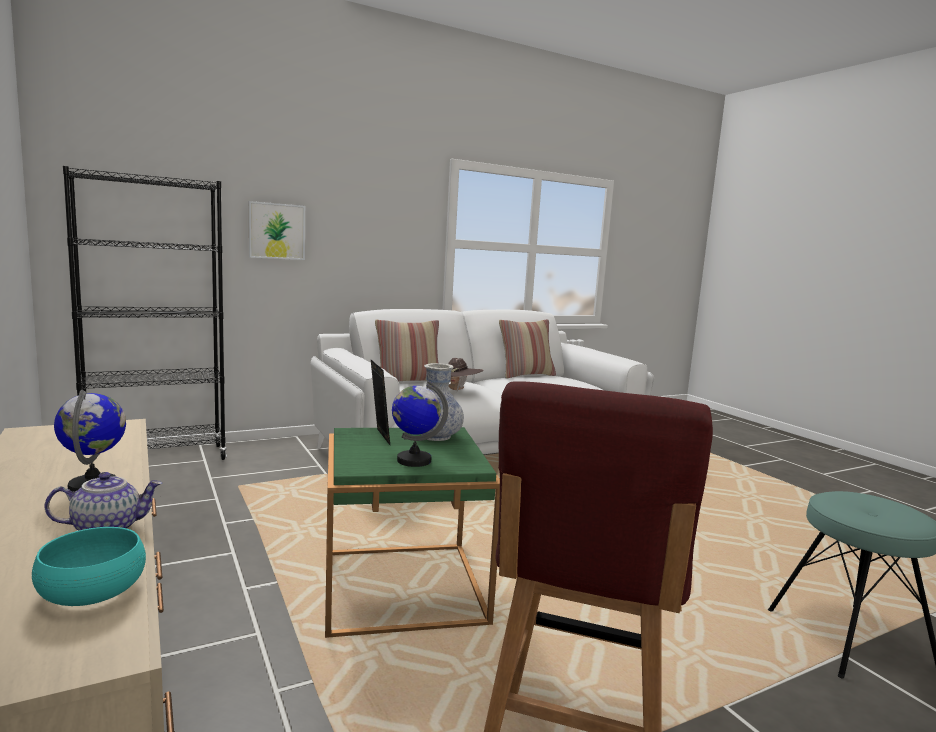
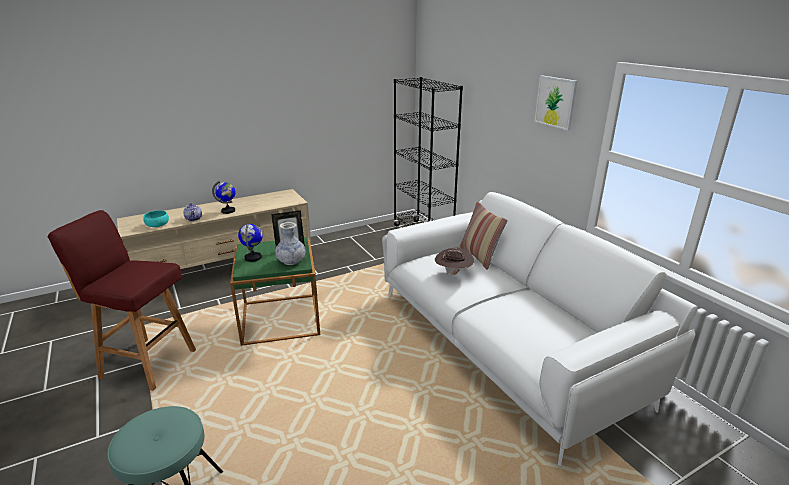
camera: 90 degrees right, 15 degrees up
(277, 231) = (490, 120): picture -> picture (555, 102)
(526, 375) = (564, 312): pillow -> none

